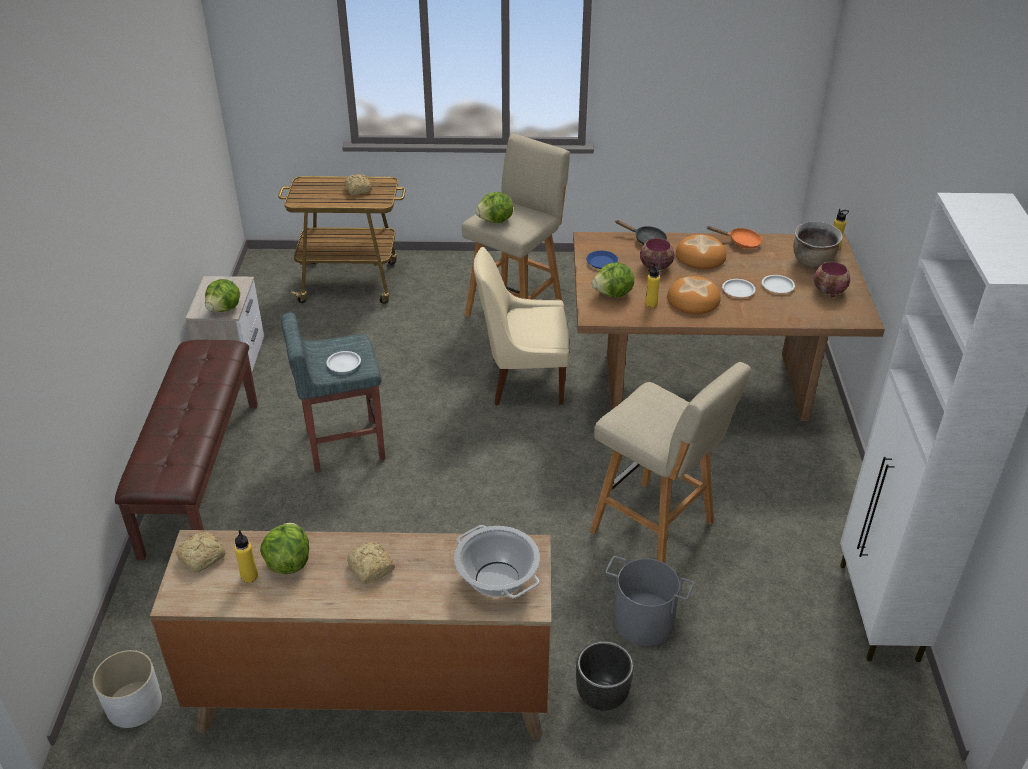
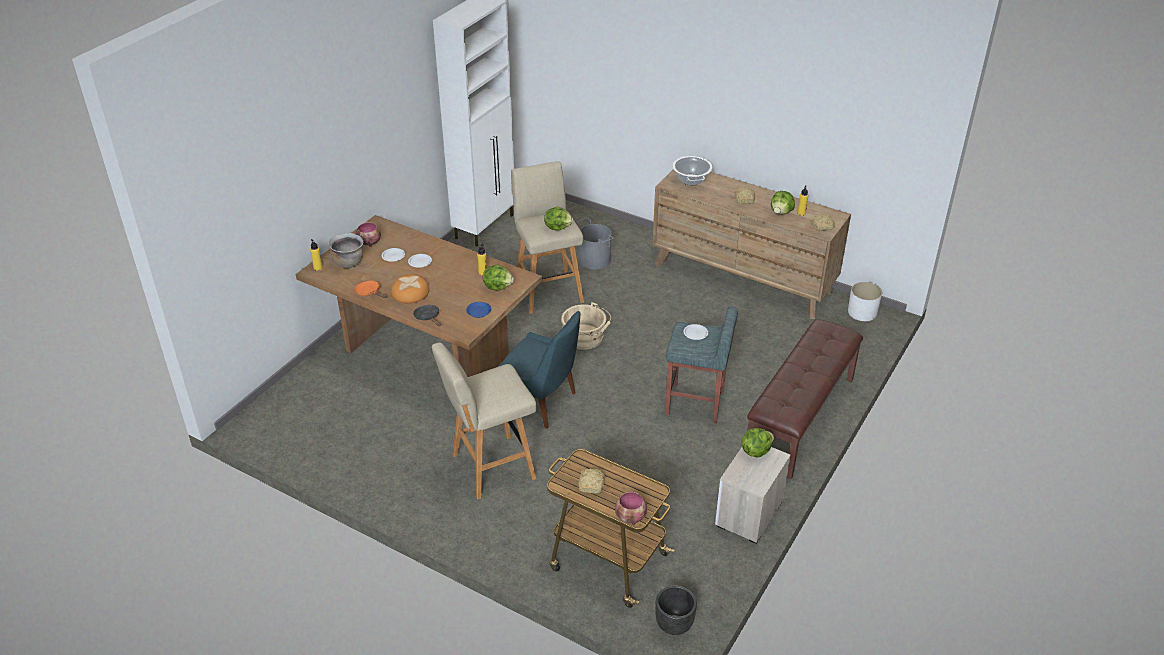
camera: 150 degrees left, 0 degrees up
(495, 221) = (510, 386): lettuce -> lettuce (557, 227)
(523, 381) = (541, 403): beige chair -> blue chair
(540, 477) = (586, 338): none -> beige bucket
(602, 697) = (639, 243): black planter -> black planter (673, 625)
(655, 267) = (448, 296): bowl -> bowl (631, 518)
(693, 299) = (454, 266): bread -> none

